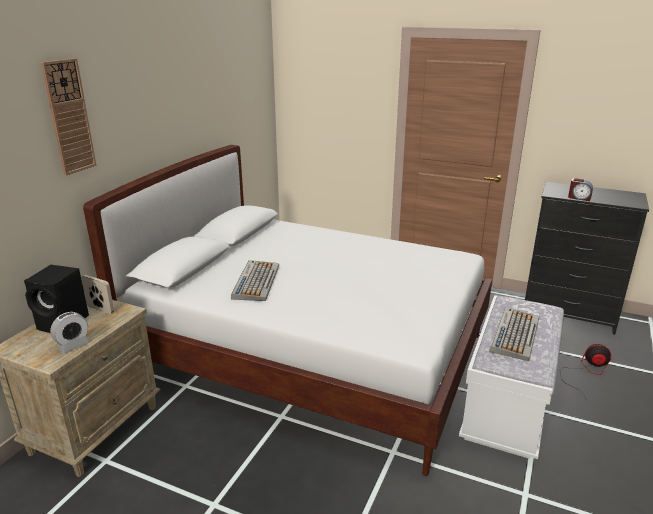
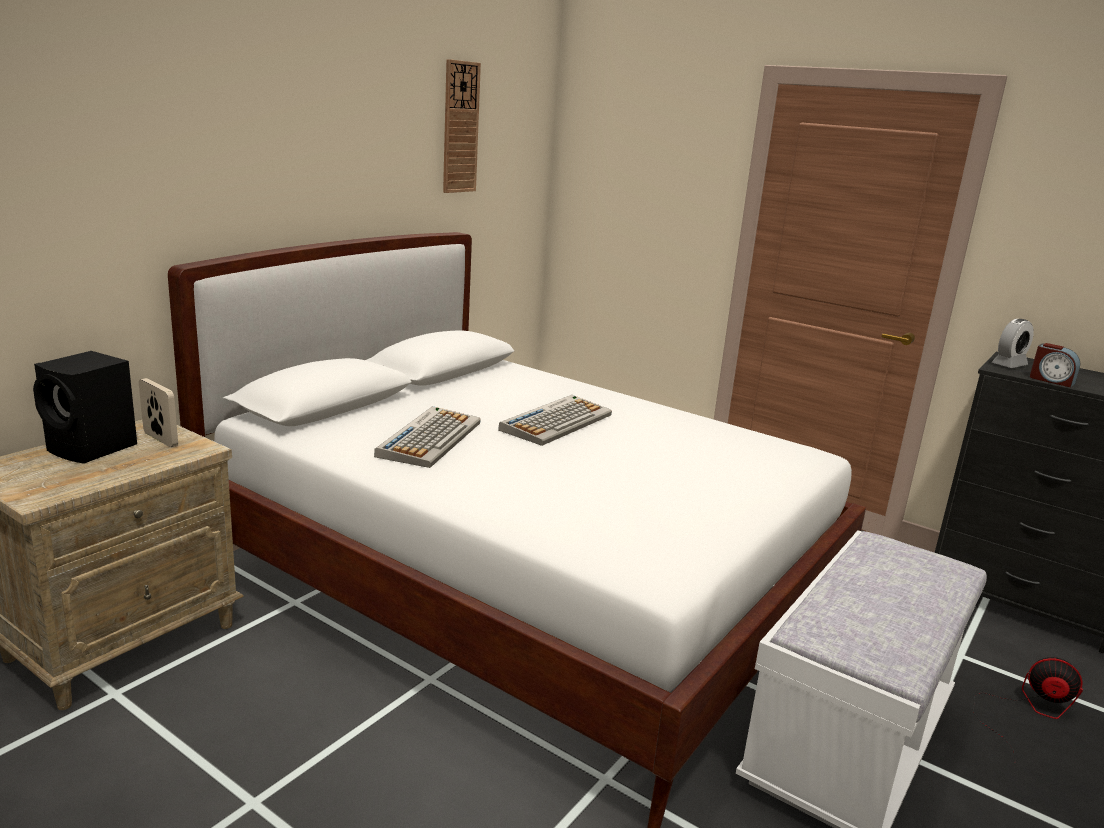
camera: 10 degrees right, 5 degrees down
(69, 117) = (164, 123): wall clock -> wall clock (460, 127)
(73, 346) = (84, 482): alarm clock -> alarm clock (1009, 365)
(514, 334) = (872, 596): keyboard -> keyboard (556, 422)

